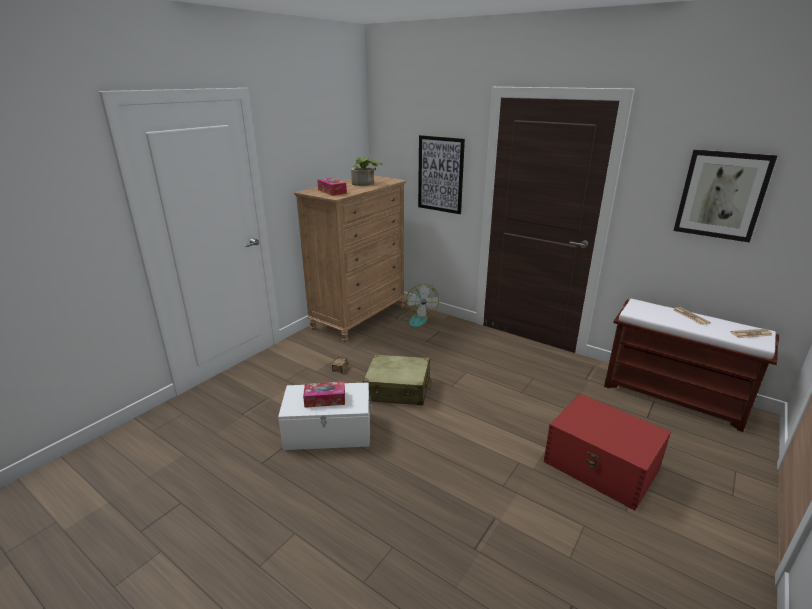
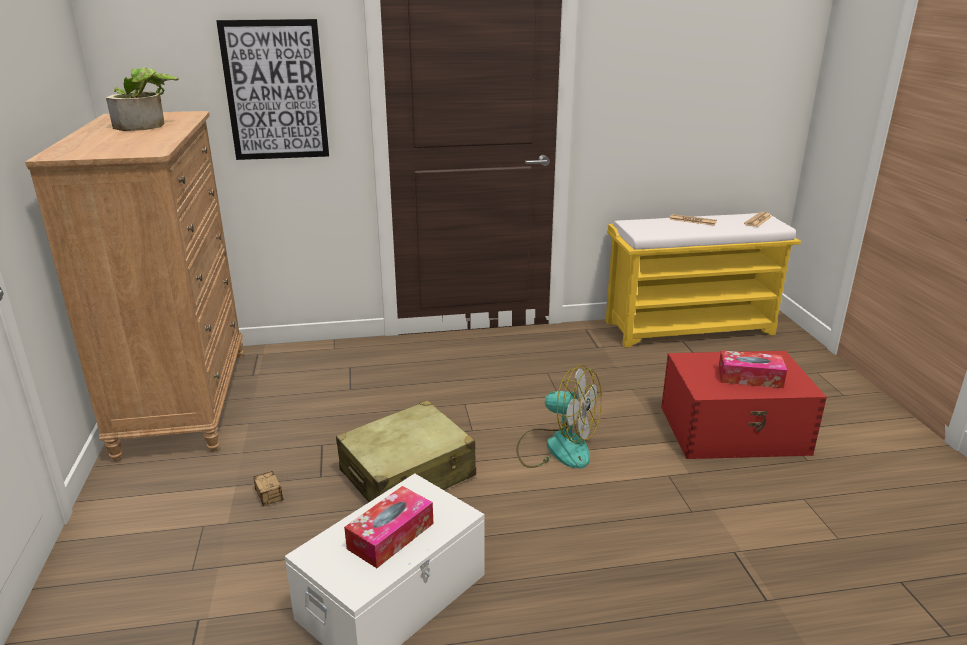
camera: 45 degrees left, 0 degrees up
(332, 191) = (115, 146): tissue box -> tissue box (750, 377)
(416, 319) = (289, 365): fan -> fan (557, 447)
(674, 396) = (690, 327): brown bench -> yellow bench
(722, 195) = (696, 61): picture -> none

